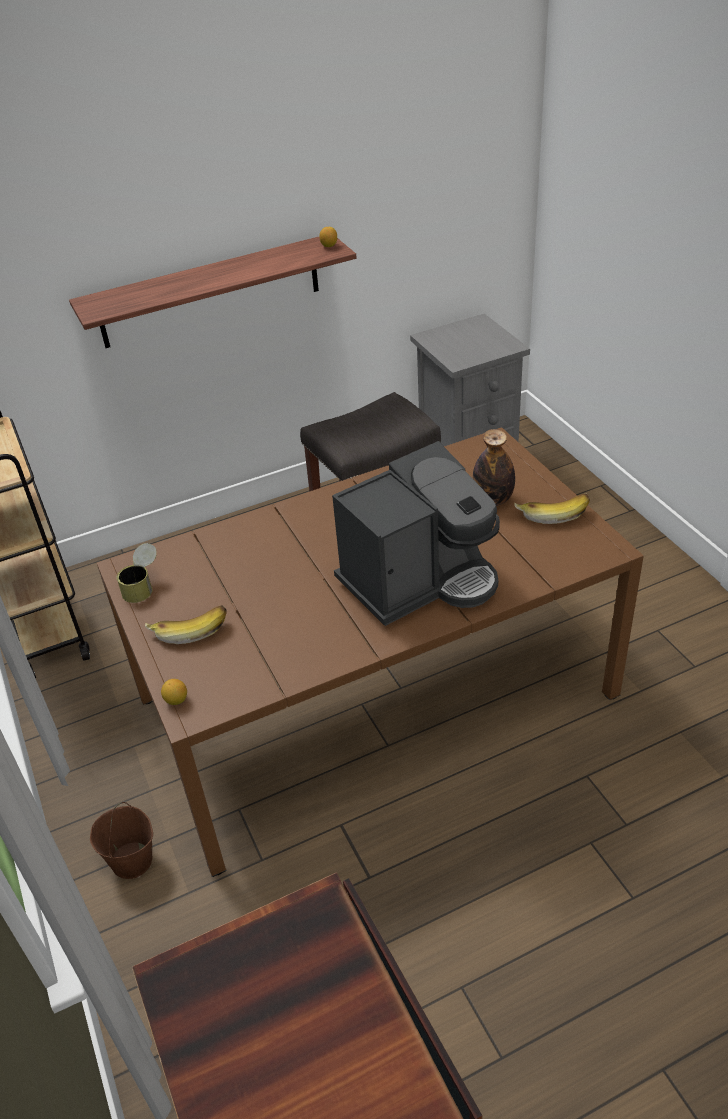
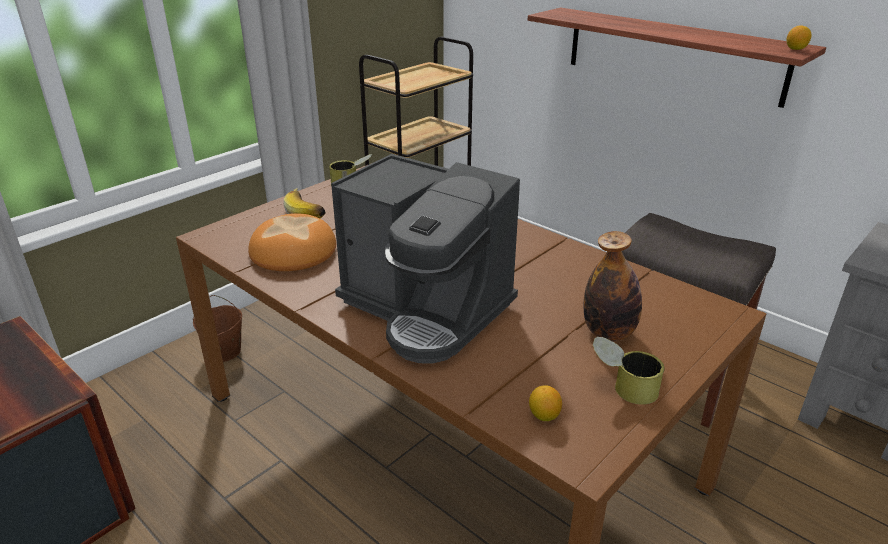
camera: 65 degrees right, 10 degrees down
(176, 700) = (223, 227): lemon -> lemon (544, 416)
(266, 649) = (293, 250): none -> bread
(552, 513) = (622, 387): banana -> can

